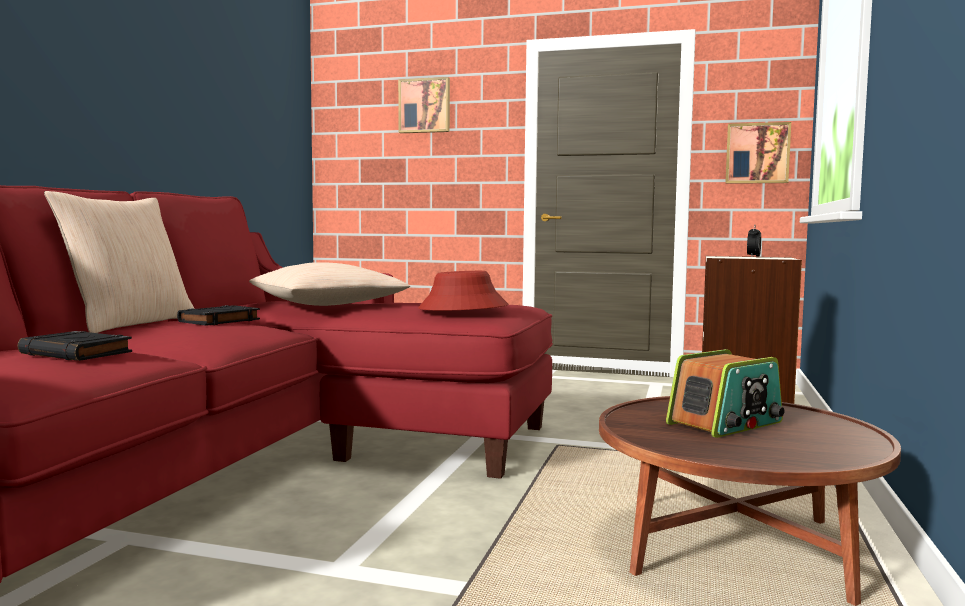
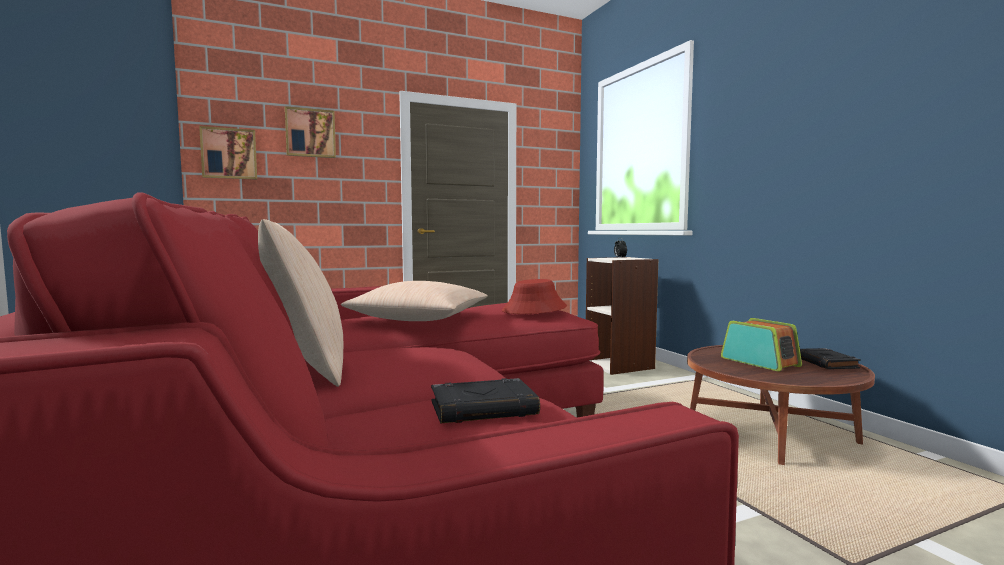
camera: 40 degrees left, 0 degrees up
(219, 321) = (394, 349): black book -> black book (826, 363)
(726, 423) = (760, 362): radio -> radio turned 45 degrees counterclockwise
(757, 153) = (553, 189): picture -> picture (229, 153)

